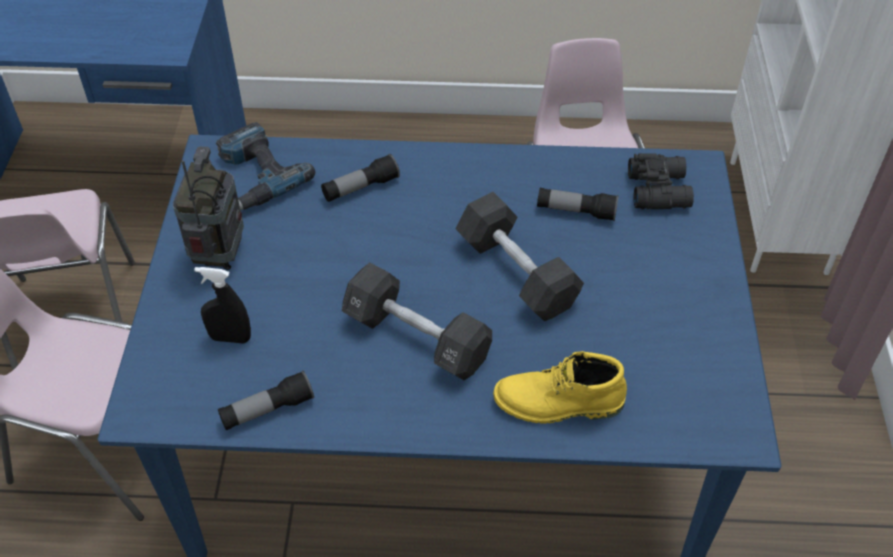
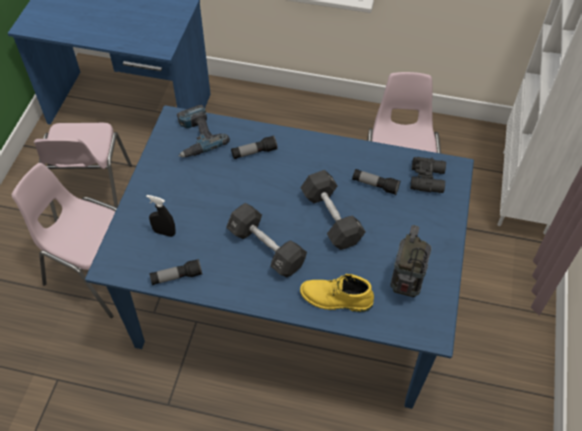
camera: 10 degrees right, 5 degrees up
(219, 255) = (167, 182): radio -> radio (405, 285)

